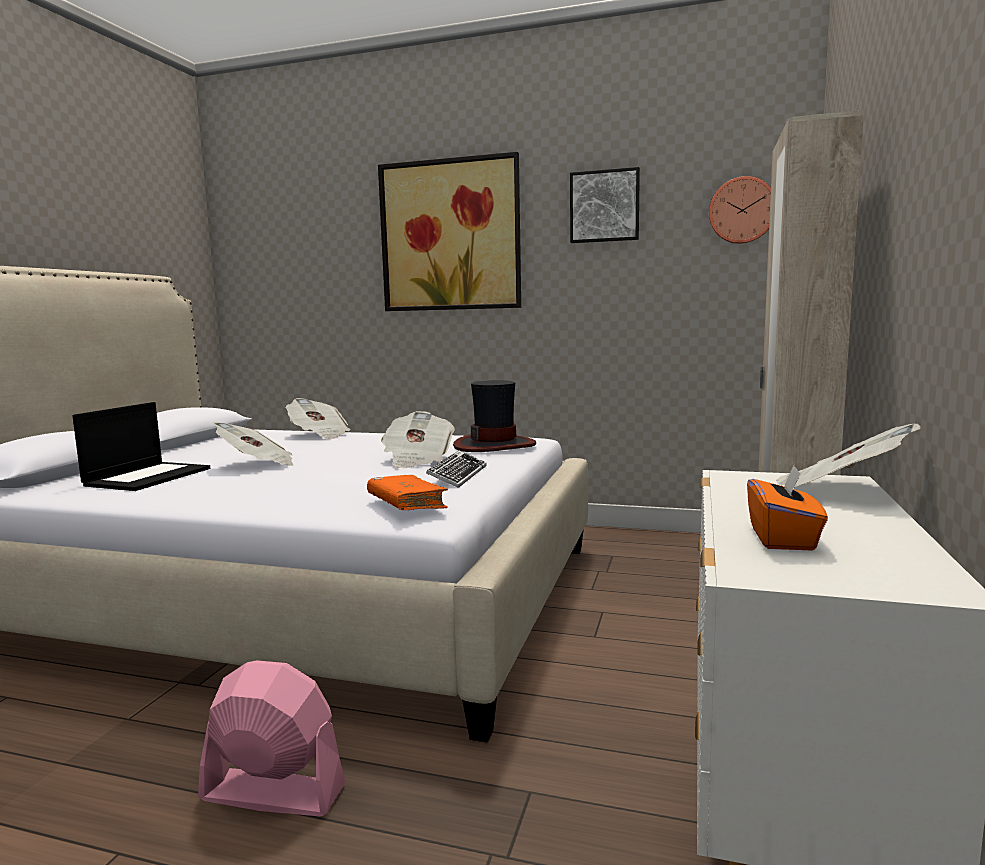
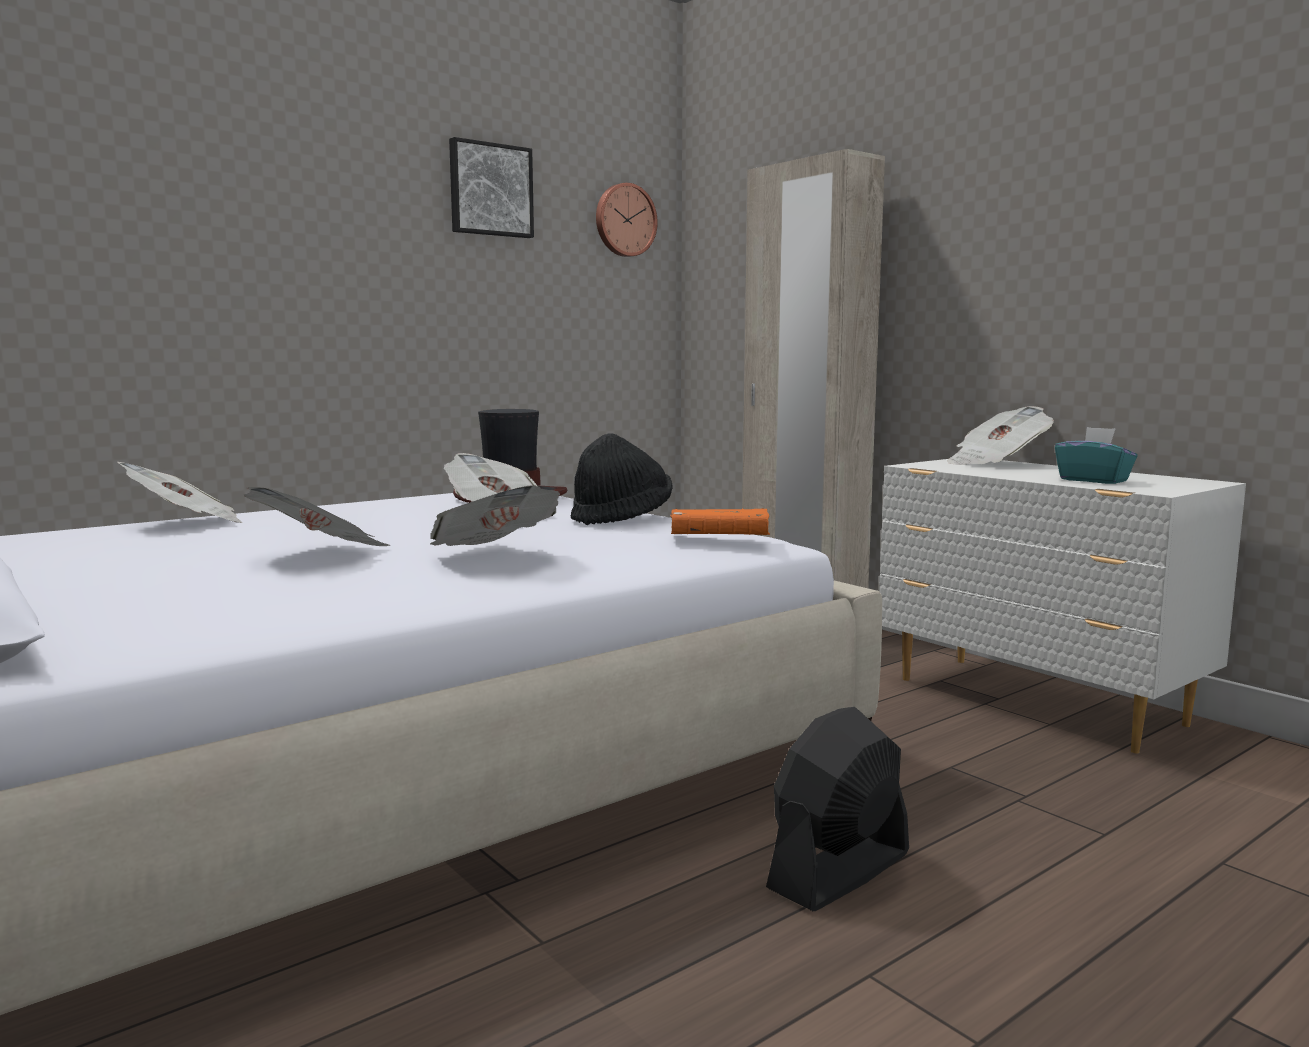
camera: 55 degrees left, 0 degrees up
(148, 476) = (207, 598): laptop -> none
(272, 792) = (839, 871): pink fan -> black fan
(283, 483) = (495, 555): none -> newspaper
(450, 236) = (275, 195): picture -> none
(457, 475) = (621, 518): keyboard -> black hat
(783, 538) = (1093, 480): orange tissue box -> turquoise tissue box

